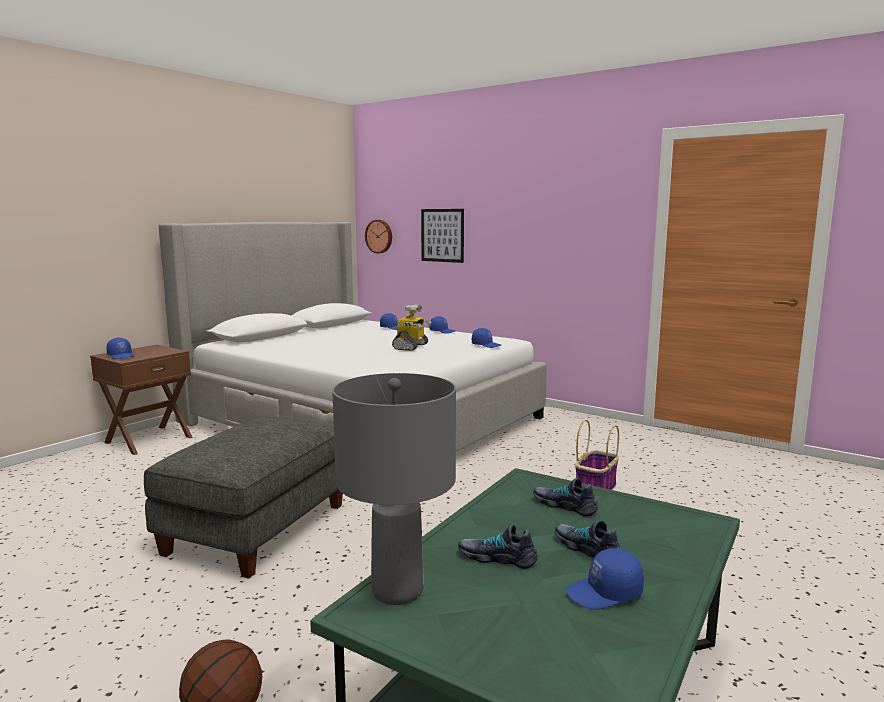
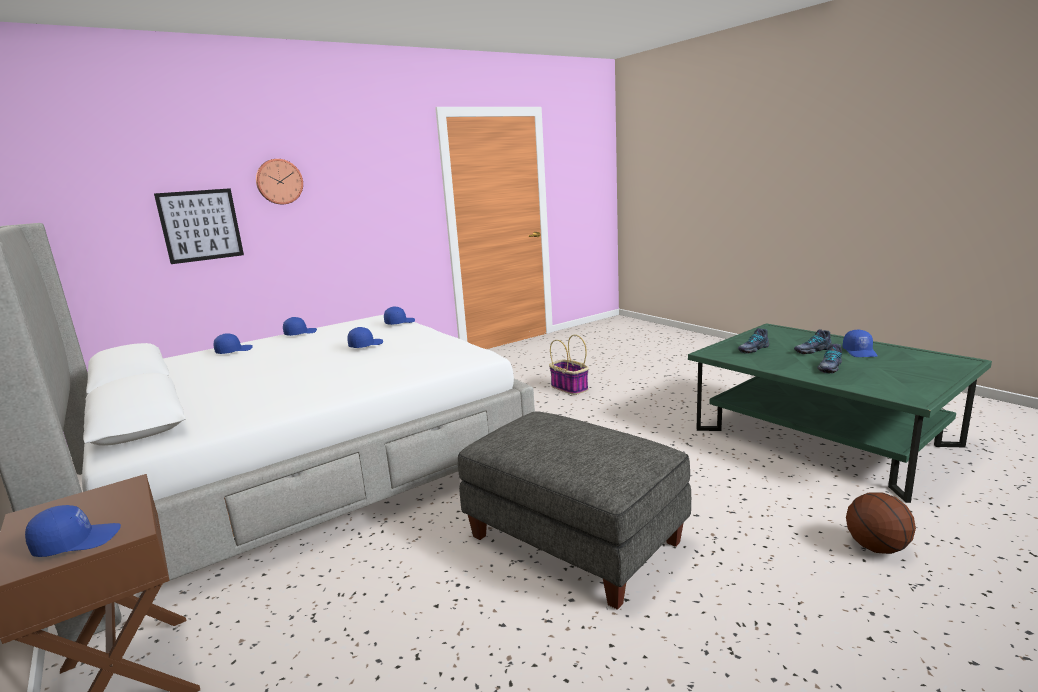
camera: 70 degrees left, 5 degrees up
(379, 236) = (67, 242): wall clock -> wall clock (279, 181)
(396, 591) = (884, 389): grey table lamp -> none
(411, 347) = (365, 345): toy robot -> blue cap

